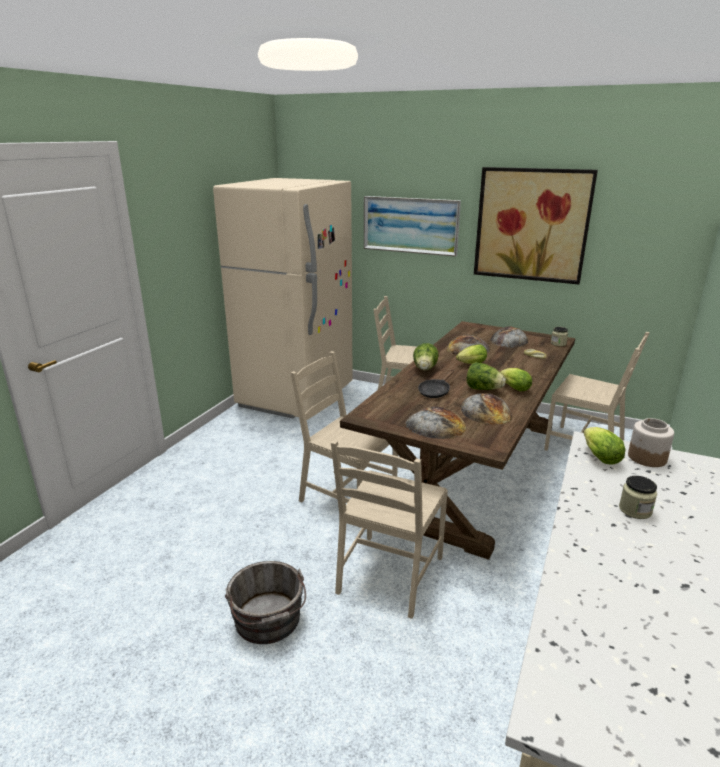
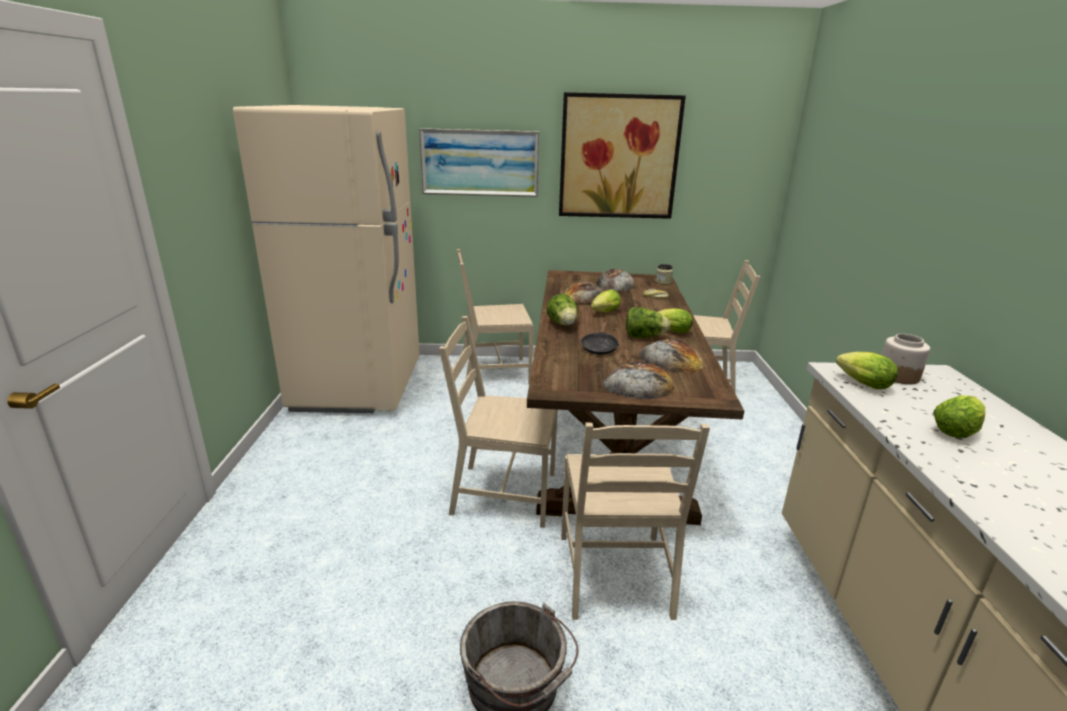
camera: 25 degrees left, 0 degrees up
(635, 510) = (957, 430): jar -> lettuce

